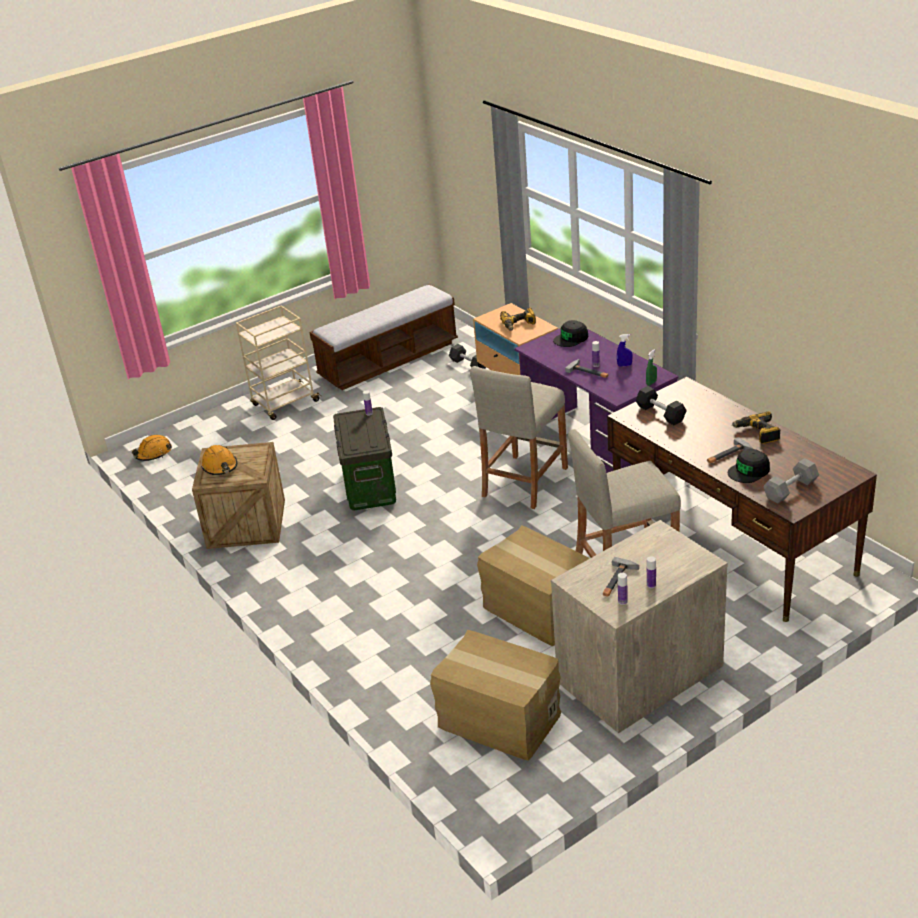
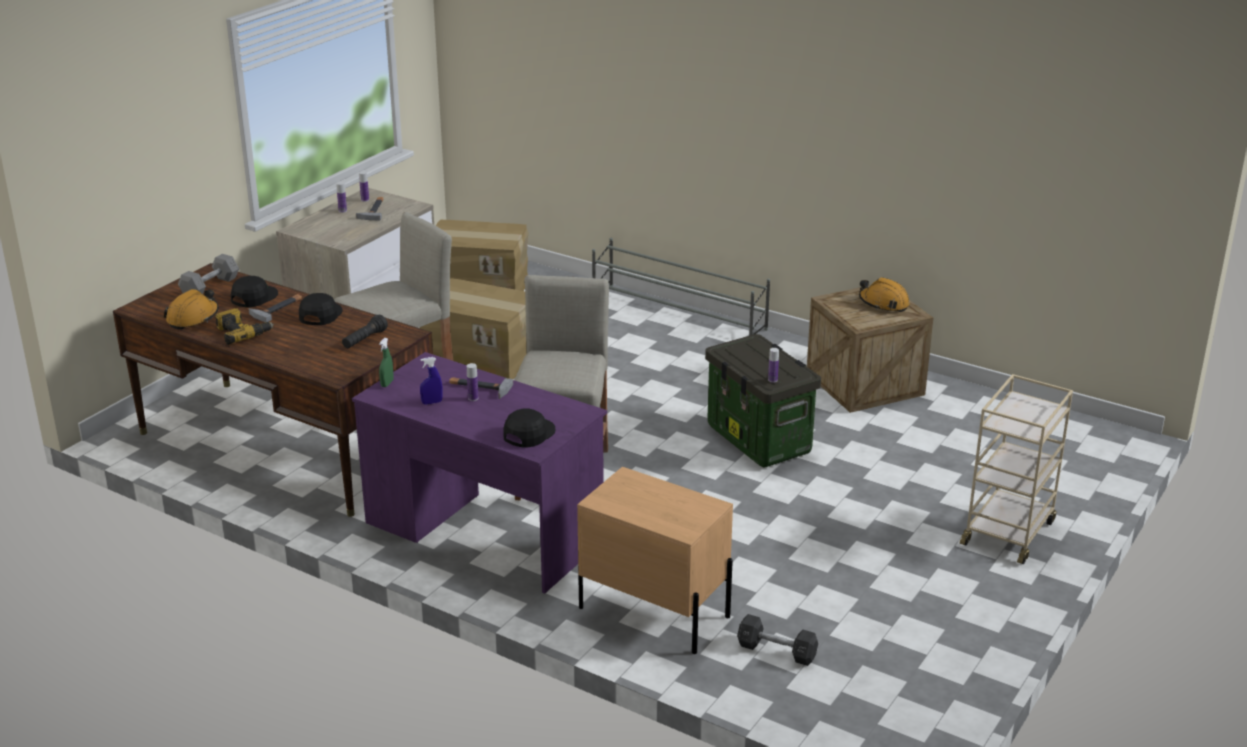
camera: 155 degrees right, 5 degrees down
(153, 453) = (1092, 438): orange hard hat -> orange hard hat (193, 318)
(322, 636) = (678, 314): none -> grey shoe rack
(389, 360) = (928, 640): bench -> none
(519, 325) = (645, 500): power drill -> none
(660, 414) = (364, 340): black dumbbell -> black flashlight
(692, 443) = (320, 314): none -> black cap

